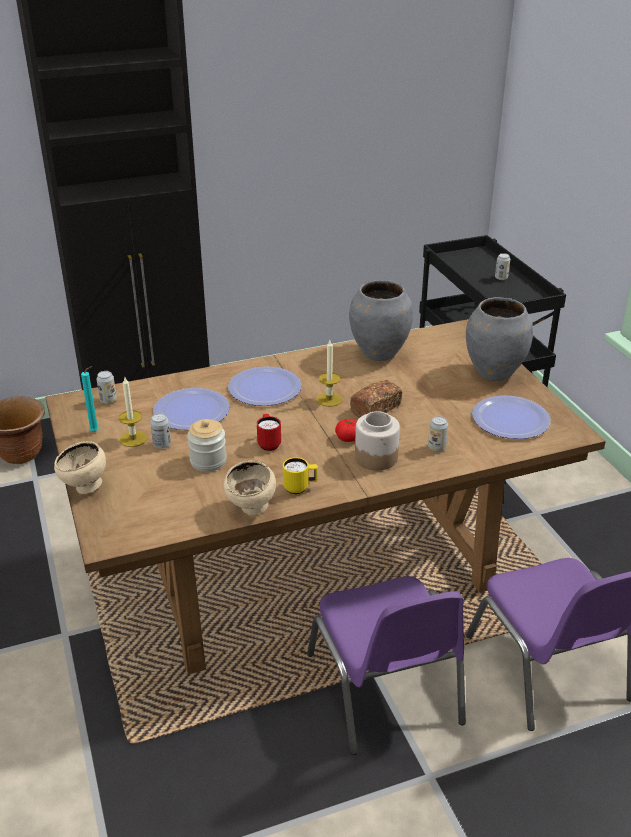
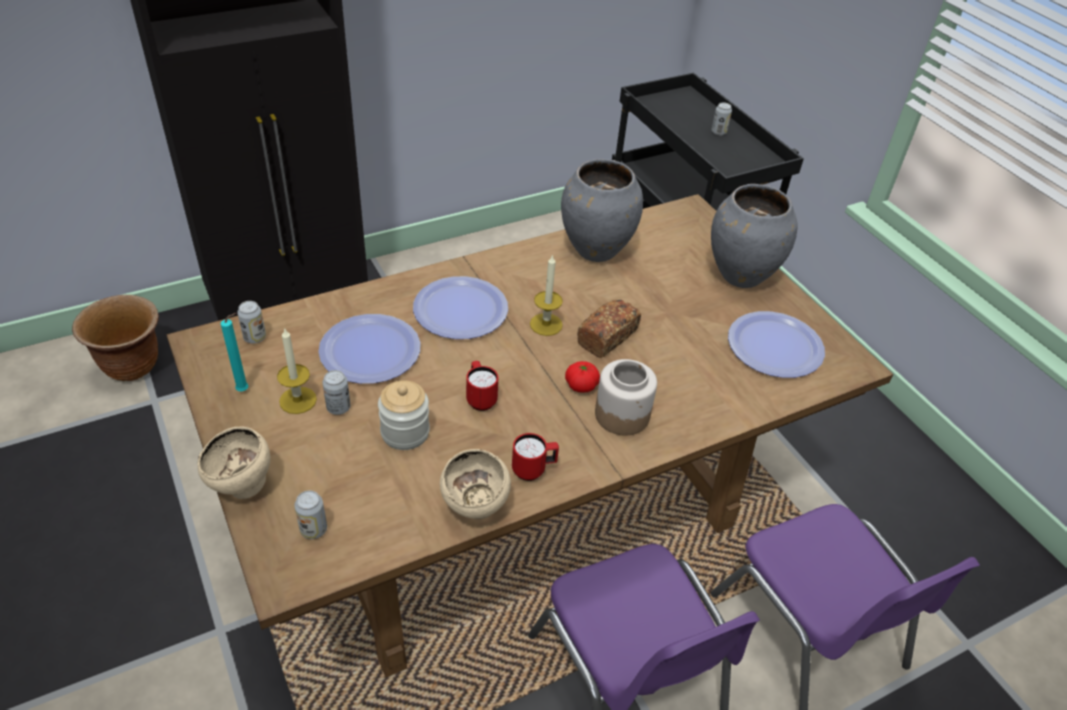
camera: 10 degrees left, 10 degrees up
(300, 488) = (533, 470): yellow mug -> red mug
(436, 447) = (694, 395): can -> can (313, 529)

